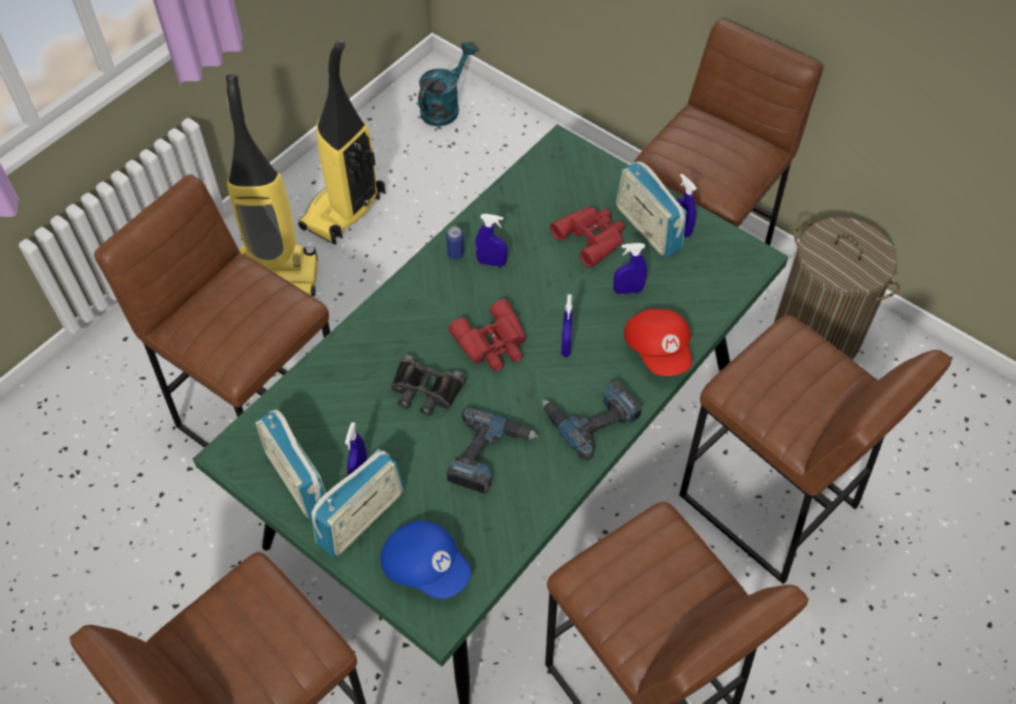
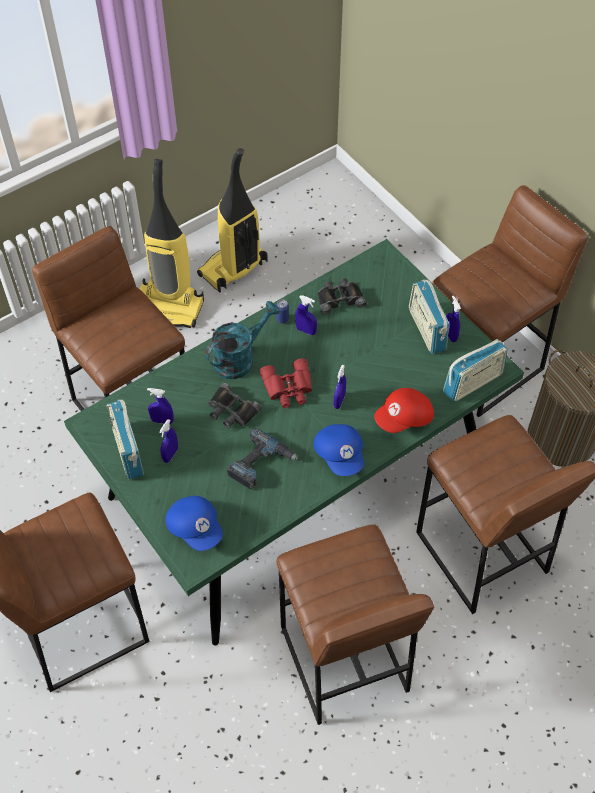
camera: 15 degrees right, 0 degrees up
(361, 518) = (163, 486): radio -> radio (473, 383)
(444, 107) = (331, 203): turquoise watering can -> turquoise watering can (239, 358)
(522, 212) = (339, 298): none -> black binoculars
(591, 417) = (340, 455): power drill -> blue cap
(592, 237) = (384, 327): red binoculars -> none
(628, 290) = (396, 372): blue spray bottle -> blue spray bottle (162, 421)
(659, 350) = (404, 418): red cap -> red cap turned 60 degrees clockwise

